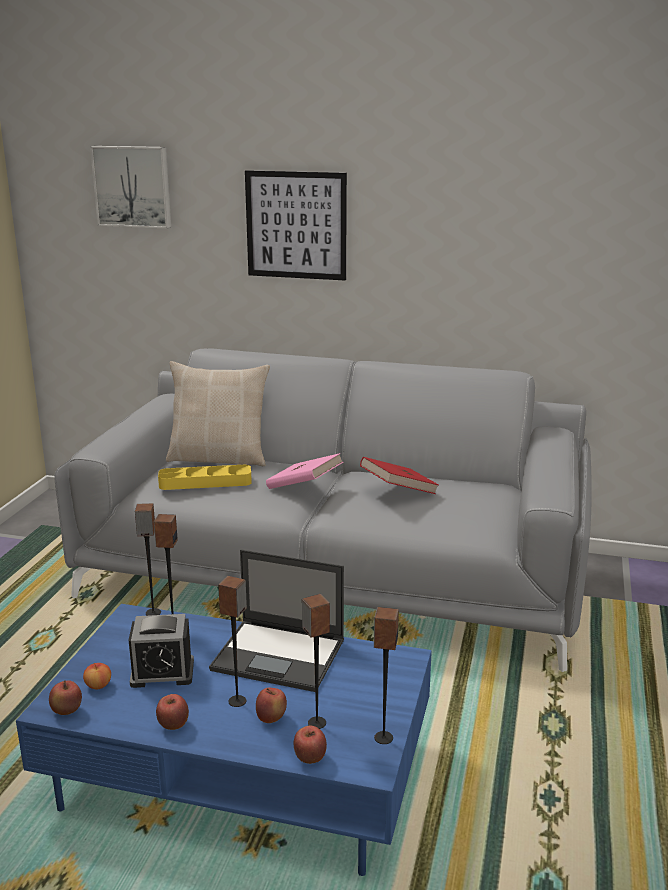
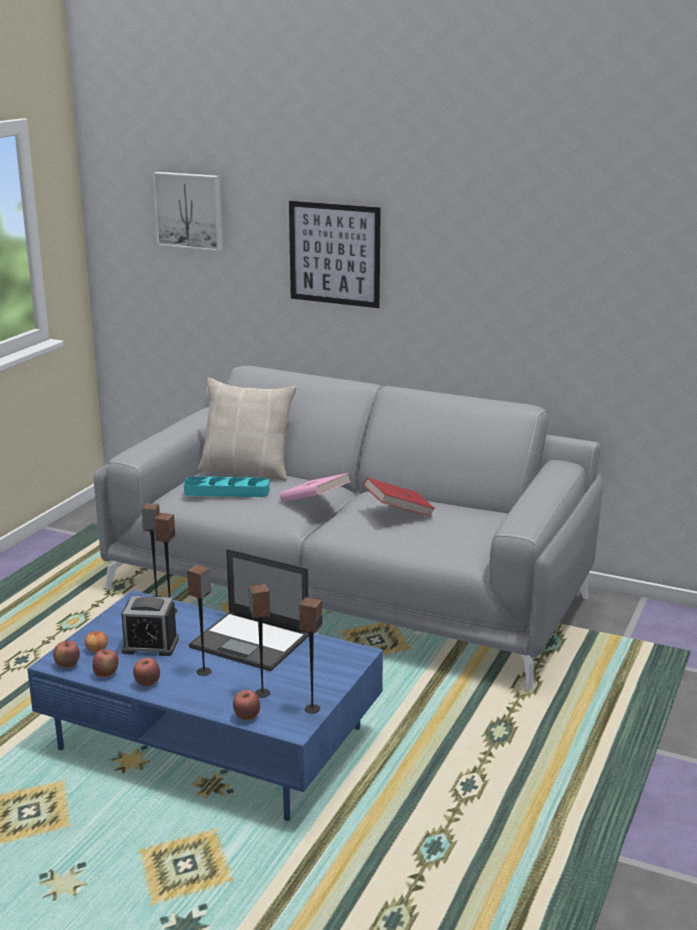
camera: 10 degrees right, 0 degrees up
(205, 482) = (227, 491): yellow tray -> turquoise tray
(271, 719) = (226, 686): apple -> apple (106, 675)

